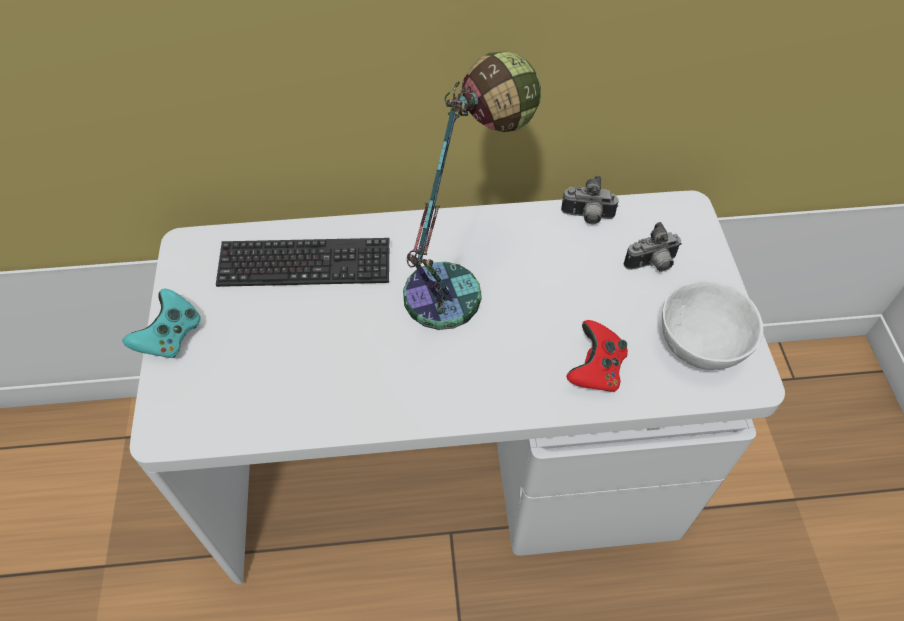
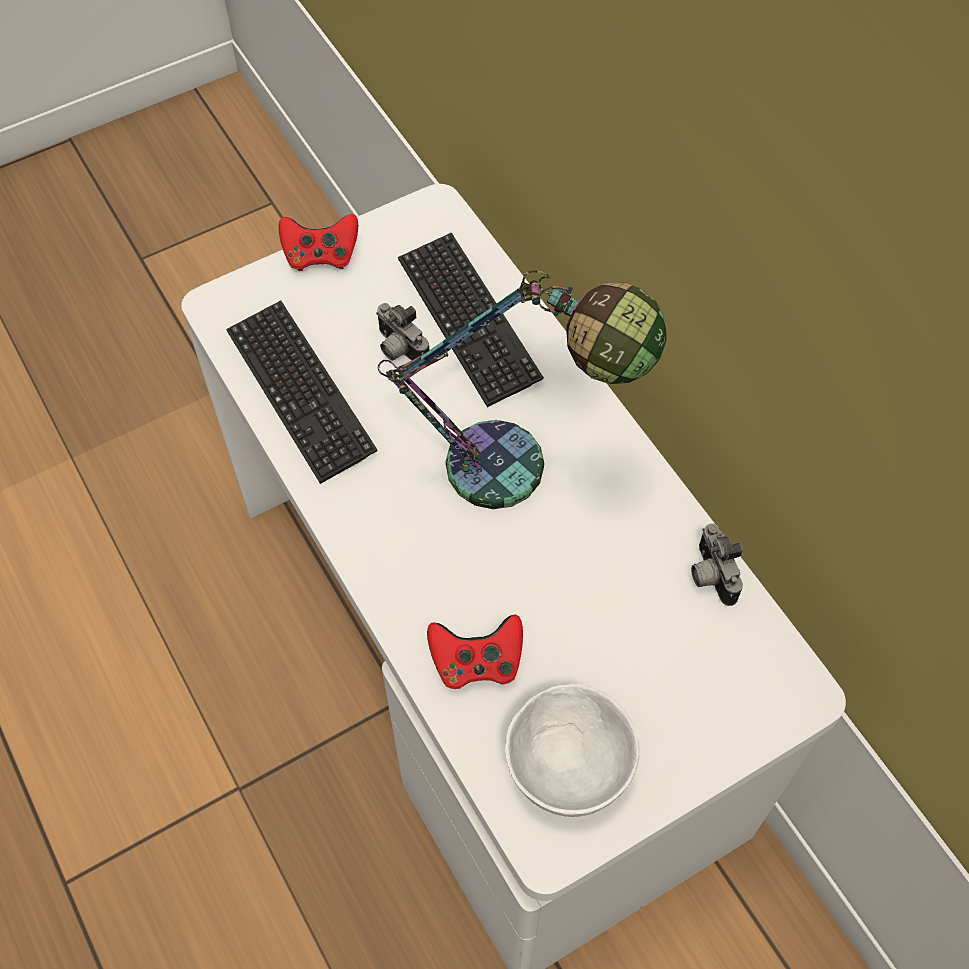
camera: 65 degrees right, 5 degrees up
(170, 337) = (320, 255): turquoise game controller -> red game controller
(295, 399) = (300, 392): none -> keyboard
(652, 265) = (673, 676): camera -> camera (399, 350)

